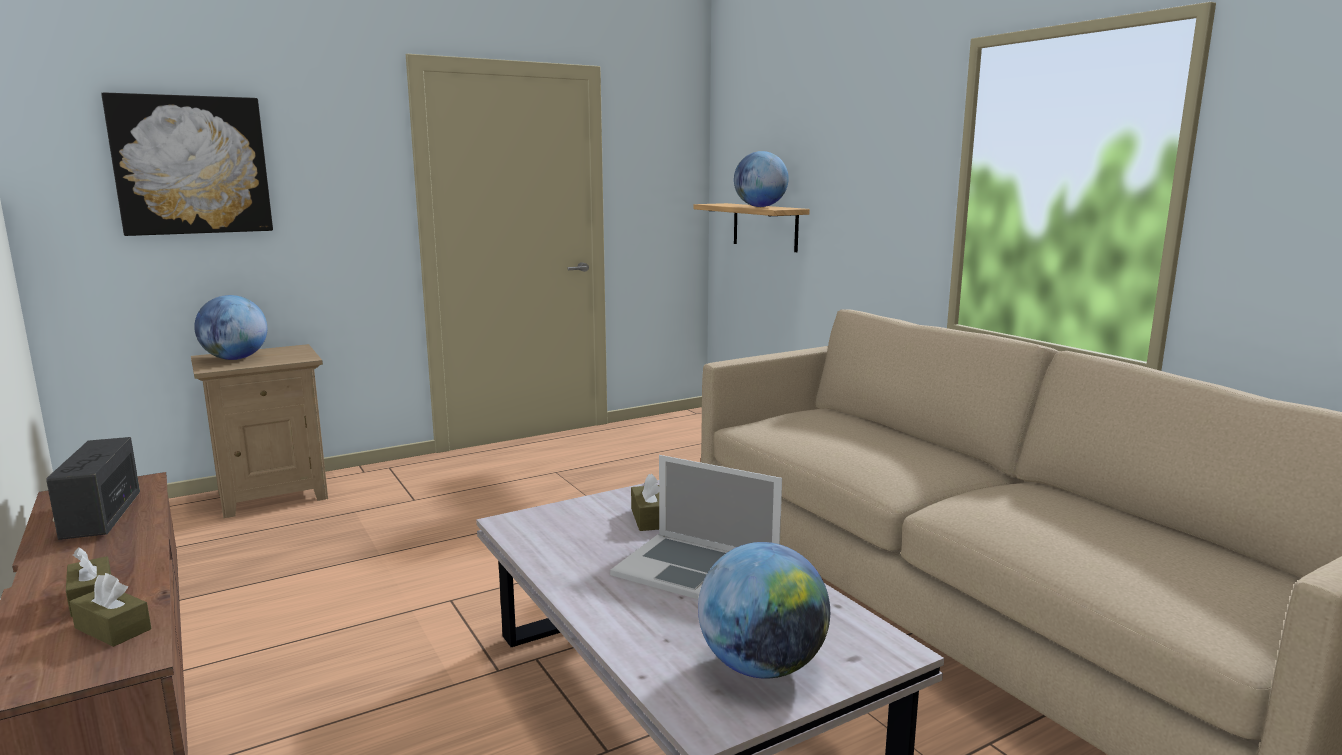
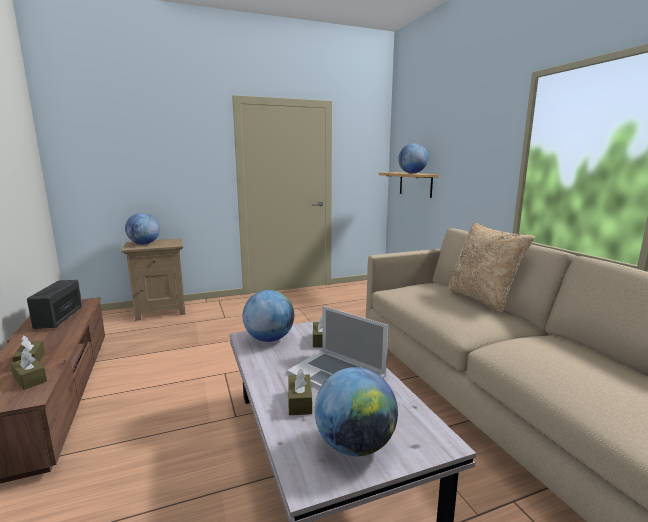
camera: 10 degrees right, 0 degrees up
(191, 165) = (128, 150): picture -> none
(555, 523) = (269, 339): none -> globe
(650, 616) = (300, 402): none -> brown tissue box
(908, 434) = (481, 301): none -> beige pillow

